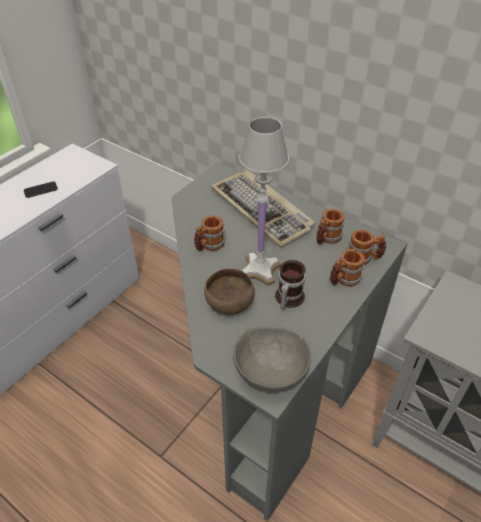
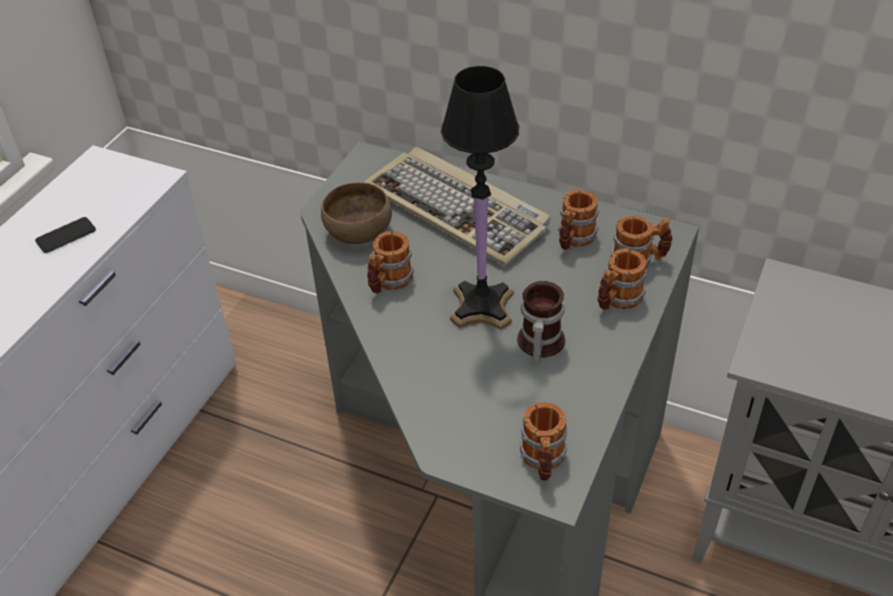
camera: 10 degrees left, 0 degrees up
(229, 303) = (448, 367): brown bowl -> brown bowl (357, 232)
(260, 269) = (482, 306): white table lamp -> black table lamp
(269, 372) = (543, 461): grey bowl -> mug

